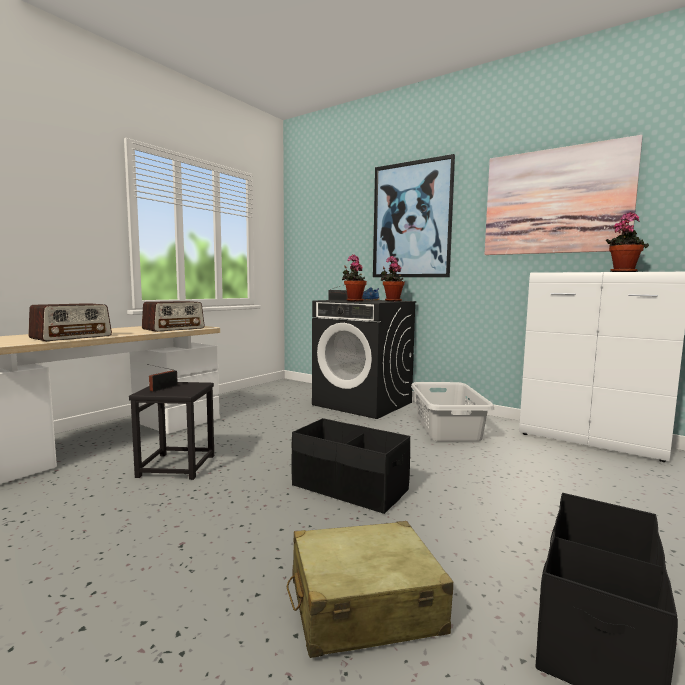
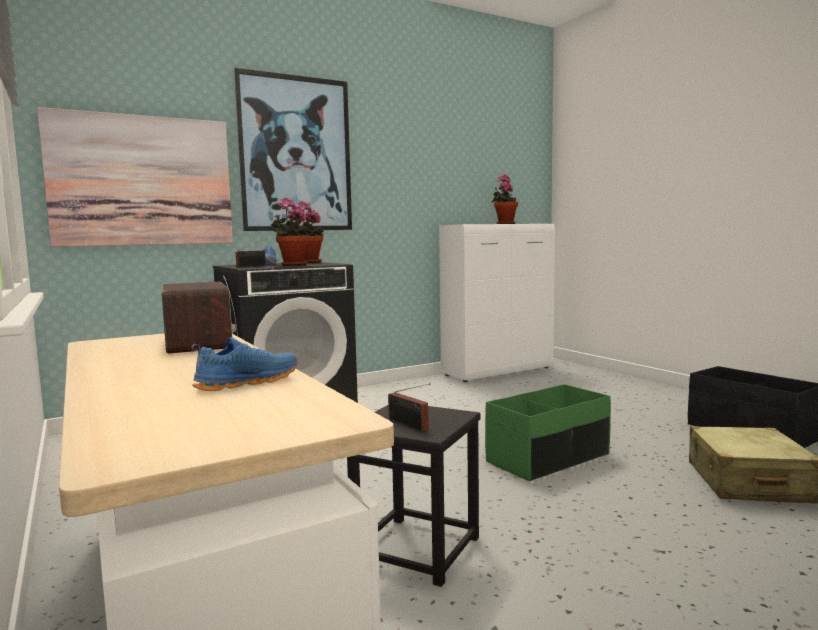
camera: 65 degrees left, 0 degrees up
(72, 337) = (246, 382): radio -> blue shoe
(349, 488) = (548, 458): black storage box -> green storage box
(447, 428) = (422, 398): grey laundry basket -> none
(556, 201) = (443, 156): picture -> picture (142, 181)

